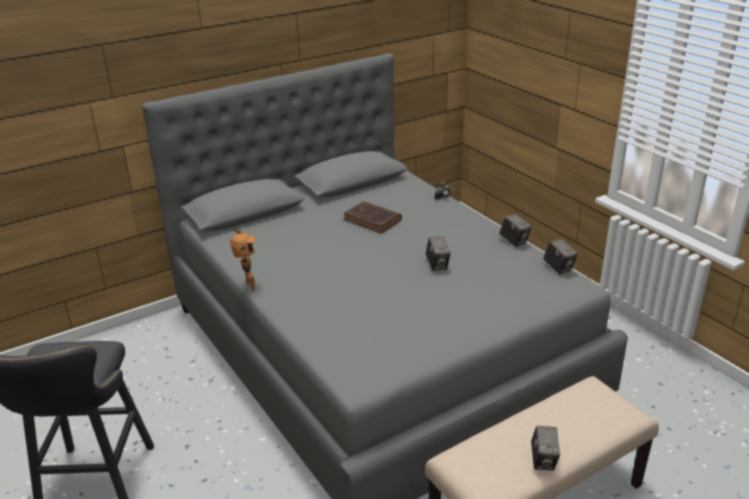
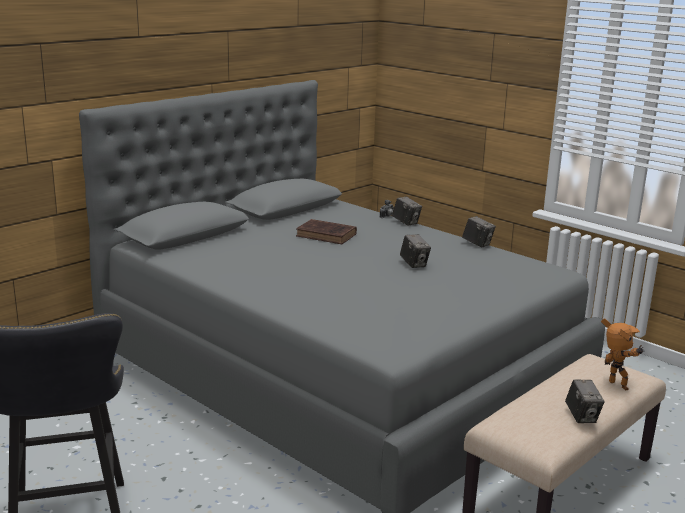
camera: 15 degrees left, 10 degrees down
(248, 287) = (226, 290): toy robot -> toy robot (616, 386)
(558, 268) = (531, 260): camera -> camera (406, 223)

